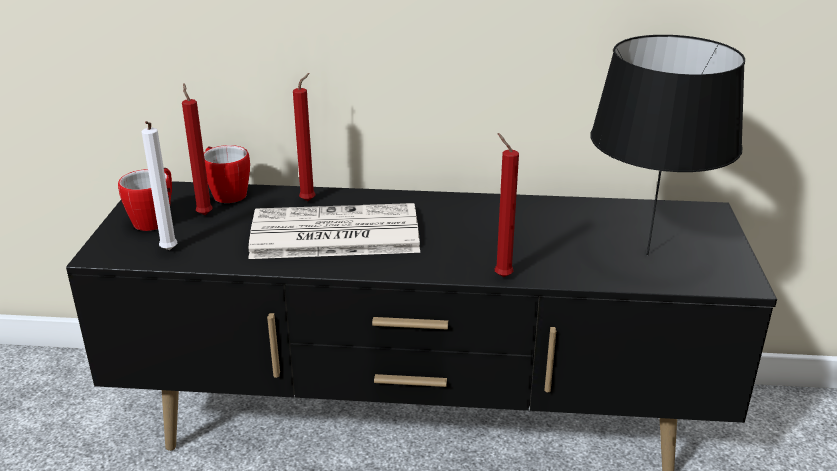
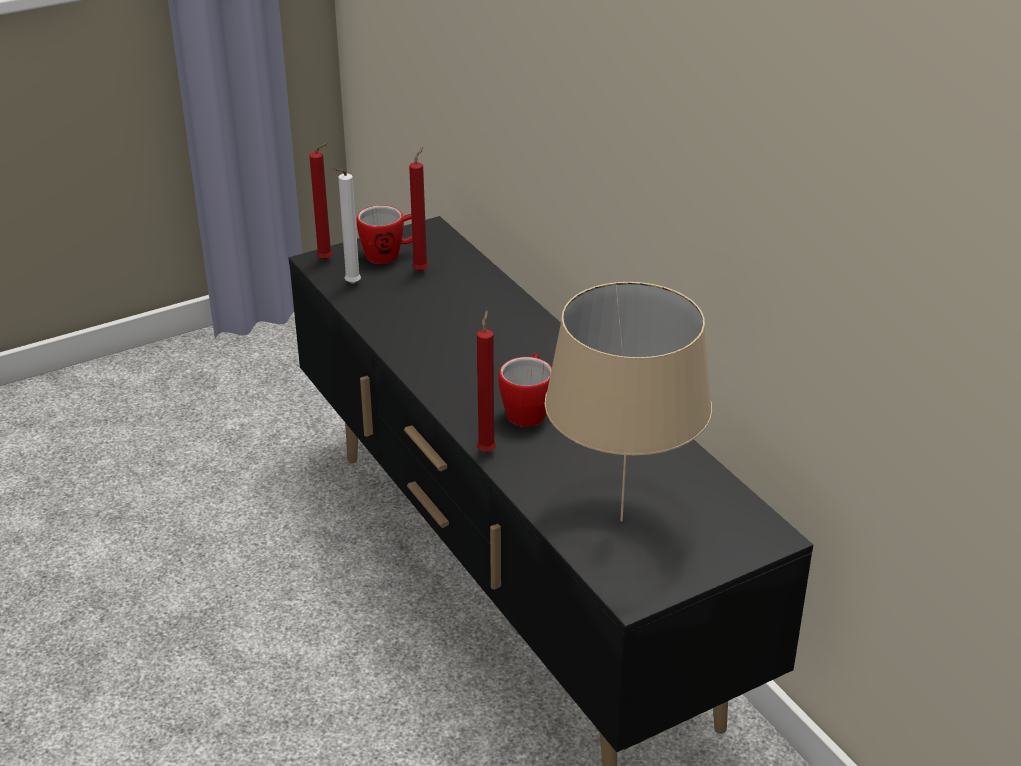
camera: 55 degrees right, 5 degrees up
(226, 193) = (465, 263): mug -> mug (528, 410)
(309, 200) = (502, 305): red candle -> red candle (327, 260)
(332, 234) = (459, 341): newspaper -> none
(647, 254) = (623, 520): black table lamp -> beige table lamp

